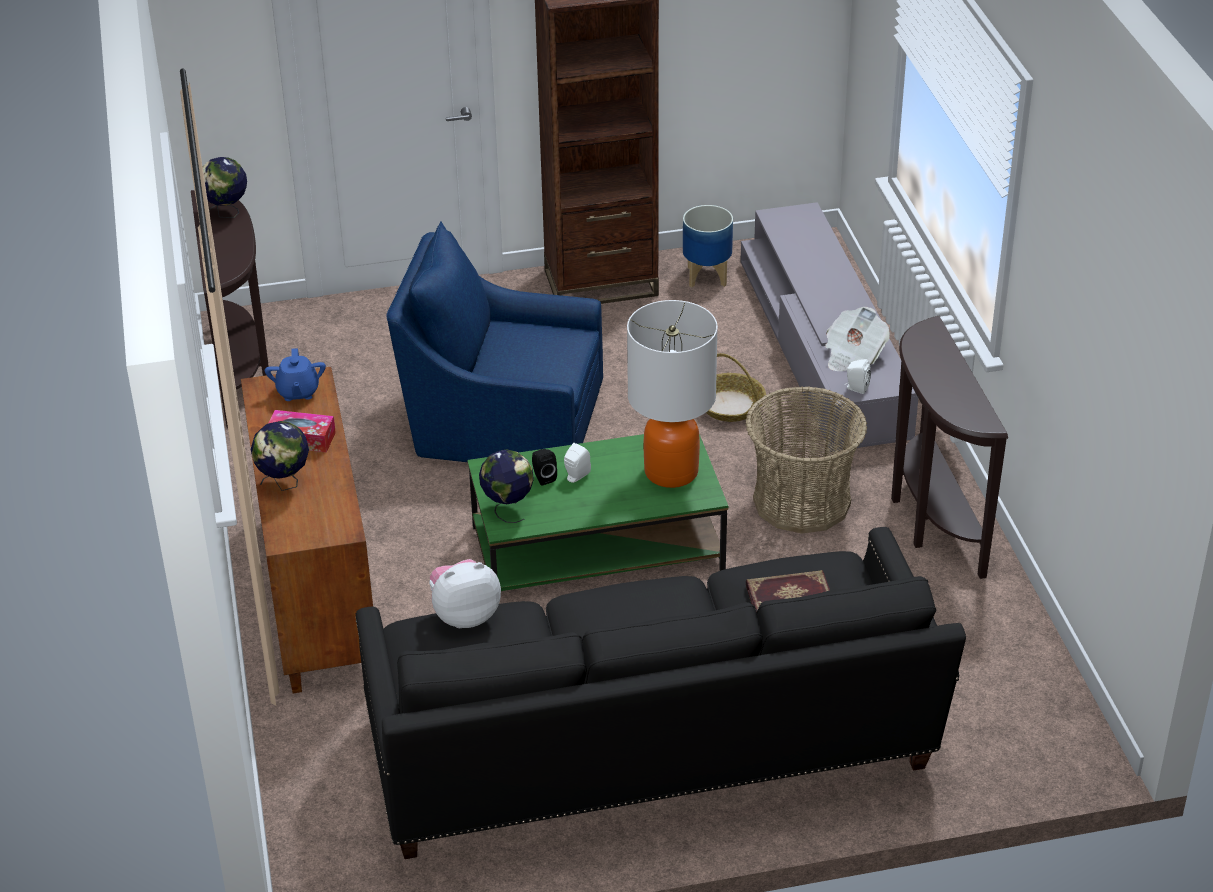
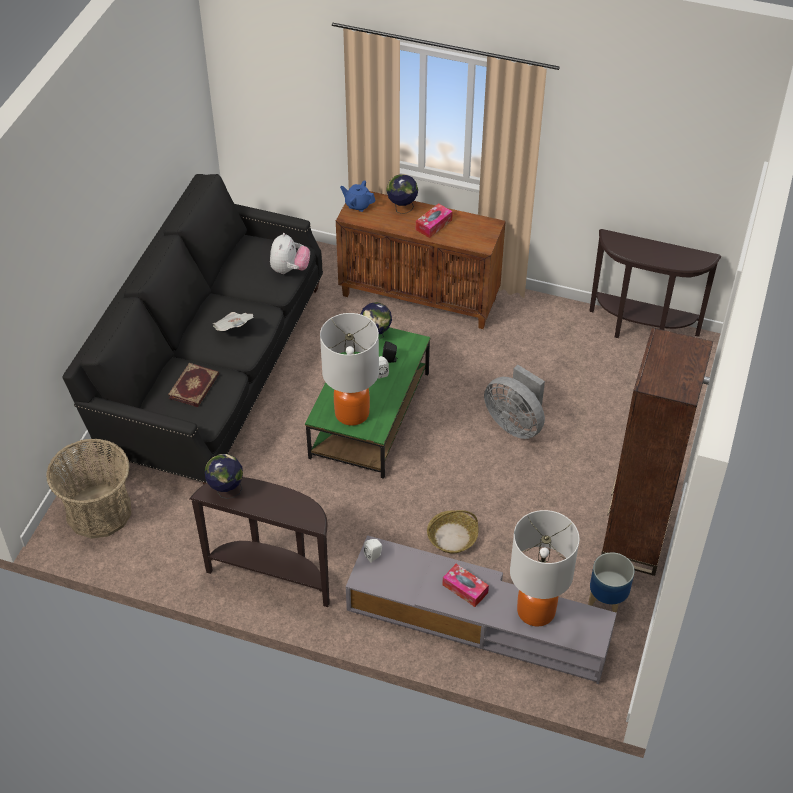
camera: 120 degrees right, 10 degrees up
(227, 213) = (680, 260): globe -> globe (226, 491)
(298, 392) = (476, 236): blue teapot -> blue teapot (358, 205)
(502, 420) = (515, 423): blue armchair -> grey fan
(802, 501) = (337, 523): basket -> basket (98, 511)
(808, 256) = (535, 610): none -> table lamp
(831, 307) = (465, 589): none -> tissue box
(853, 355) = (408, 574): newspaper -> newspaper (234, 328)

